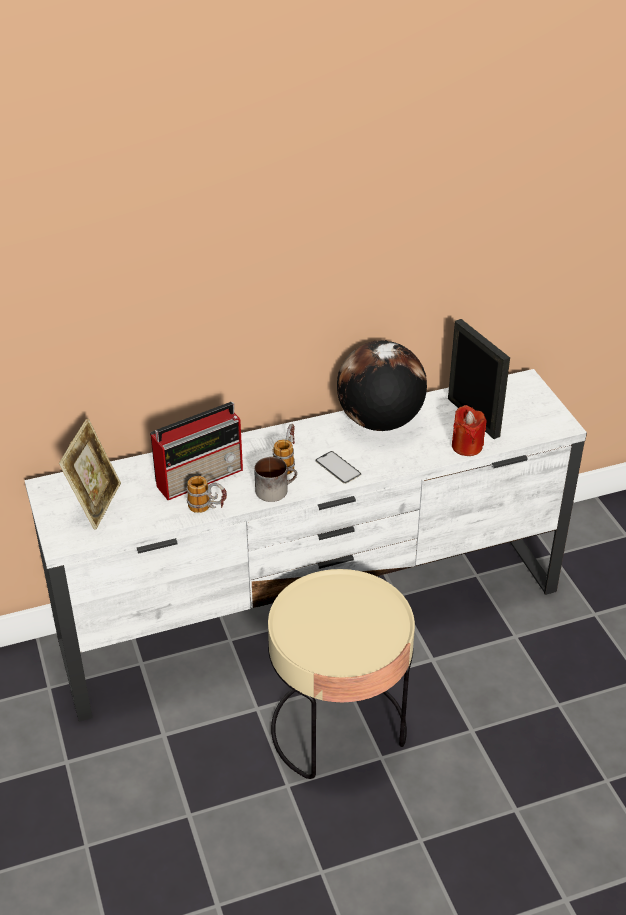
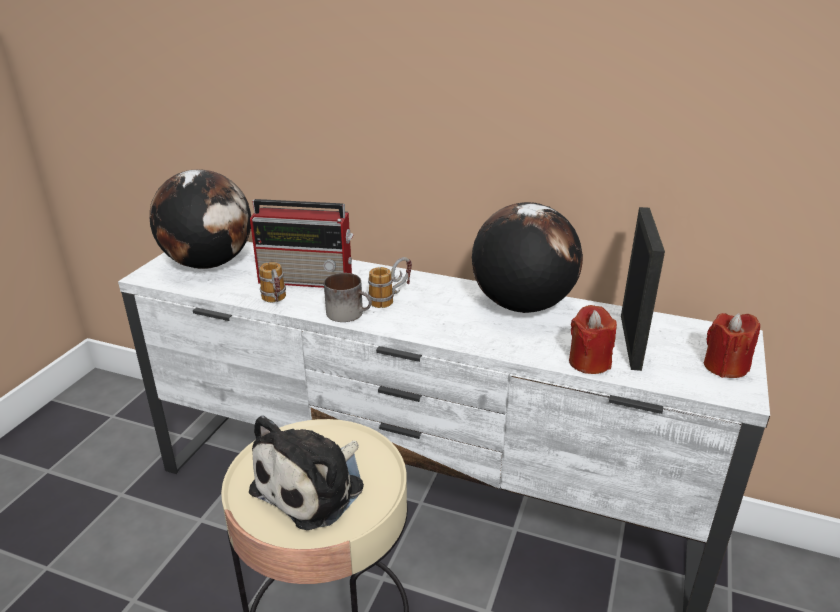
camera: 40 degrees right, 10 degrees down
(96, 503) = (209, 263): picture frame -> globe
(338, 467) = (429, 322): phone -> none
(345, 627) = (313, 486): none -> plush toy
(539, 409) = (725, 367): none -> red candle

